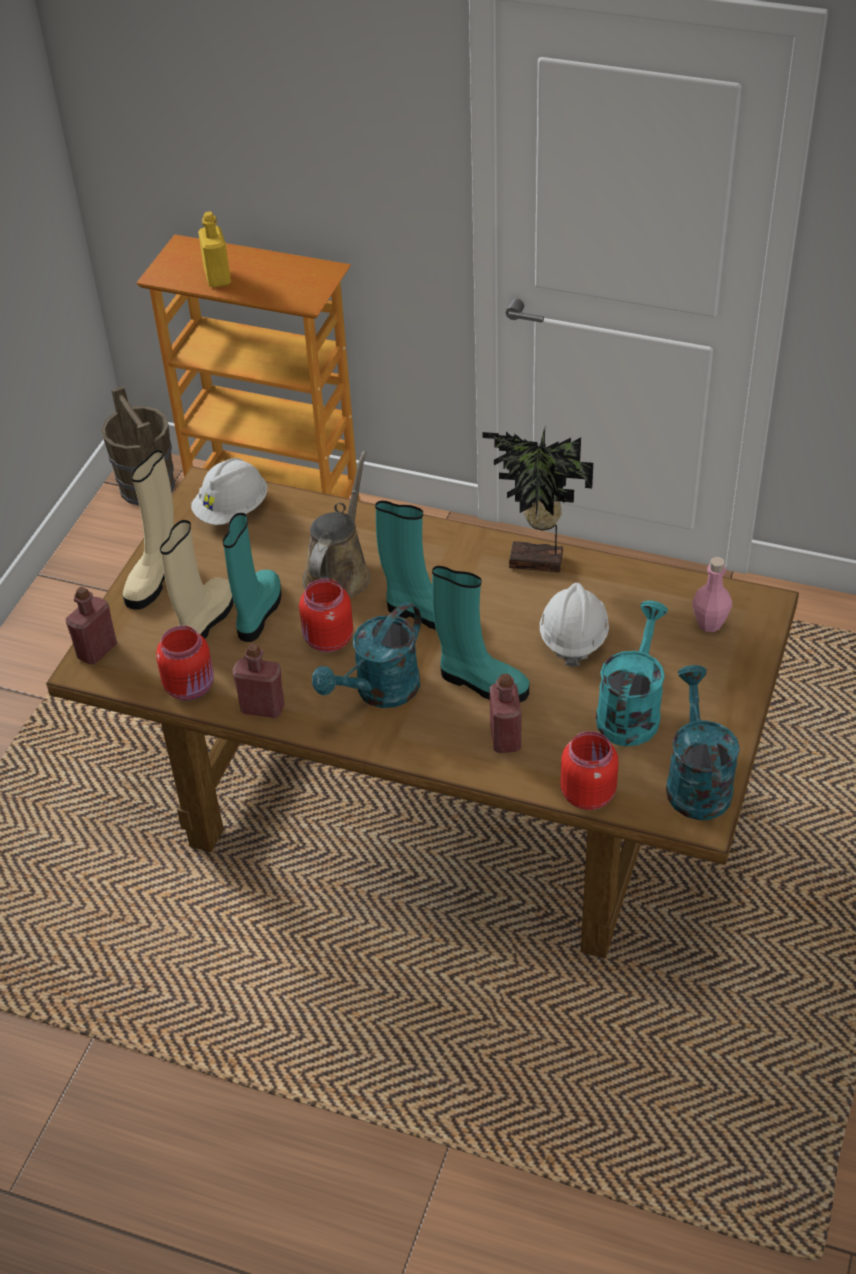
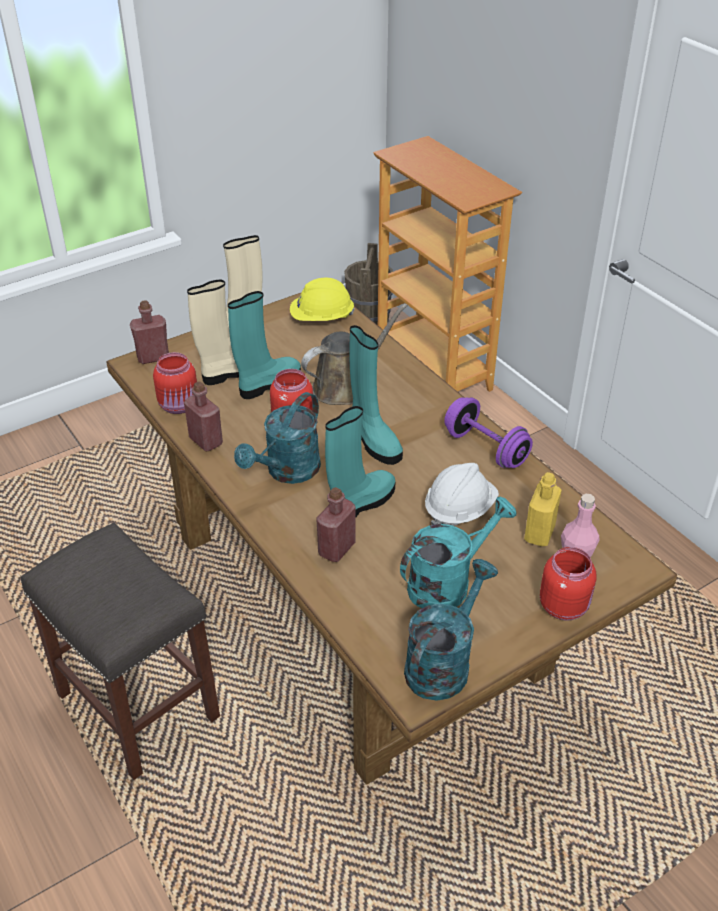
camera: 35 degrees right, 5 degrees down
(217, 278) = (425, 167): yellow bottle -> yellow bottle (539, 533)
(232, 510) = (322, 318): white hard hat -> yellow hard hat
(319, 1036) = (136, 705): none -> grey stool
(379, 692) = (287, 472): turquoise watering can -> turquoise watering can turned 45 degrees counterclockwise
(481, 682) = (361, 503): turquoise boot -> turquoise boot turned 105 degrees counterclockwise
(536, 564) = (486, 448): potted plant -> purple dumbbell
(588, 793) = (353, 621): red jar -> red jar (564, 606)

